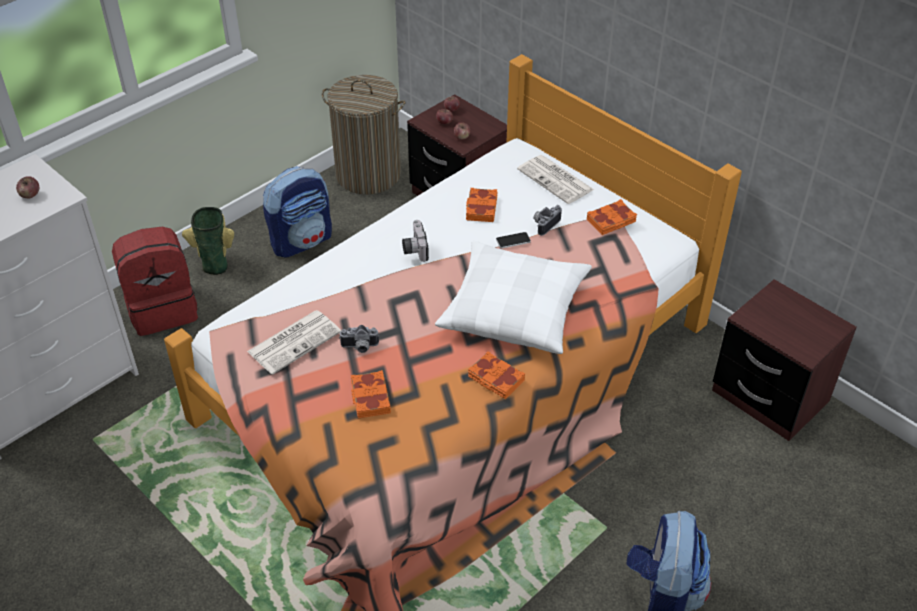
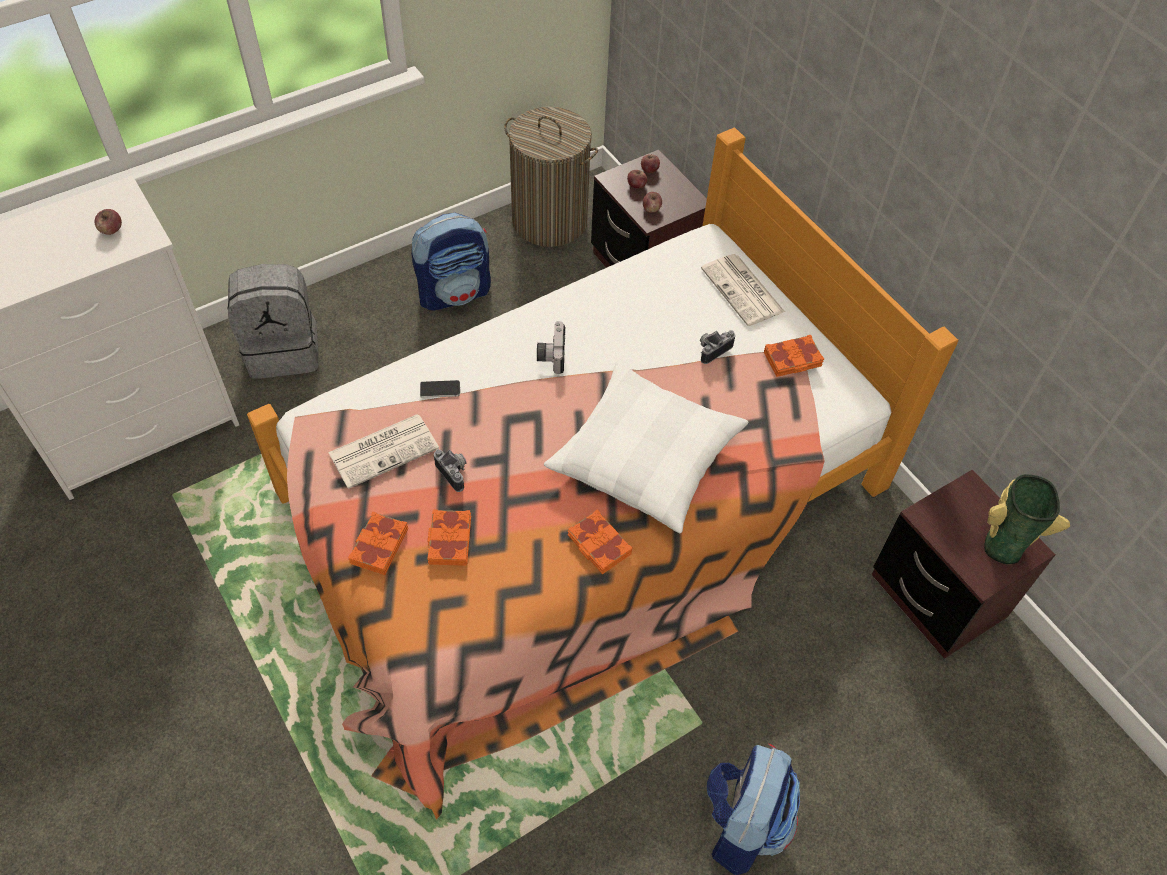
camera: 10 degrees right, 10 degrees up
(163, 309) = (284, 349): red backpack -> grey backpack
(216, 263) = (354, 304): vase -> vase (1002, 543)
(359, 347) = (455, 472): camera -> camera turned 135 degrees counterclockwise
(481, 208) = (644, 313): orange book -> orange book (378, 546)
(513, 240) = (669, 364): phone -> phone (440, 389)

